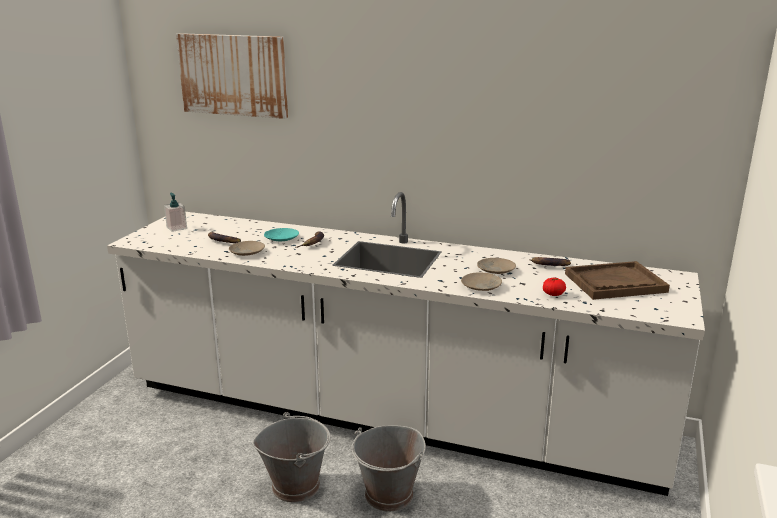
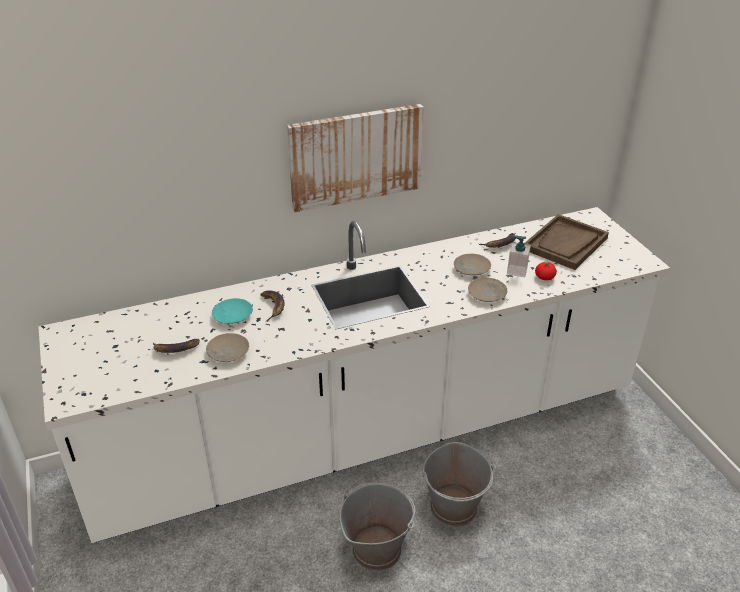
camera: 40 degrees left, 15 degrees up
(176, 228) = (88, 354): soap dispenser -> soap dispenser (516, 271)
(233, 75) = (103, 139): picture -> picture (355, 156)

